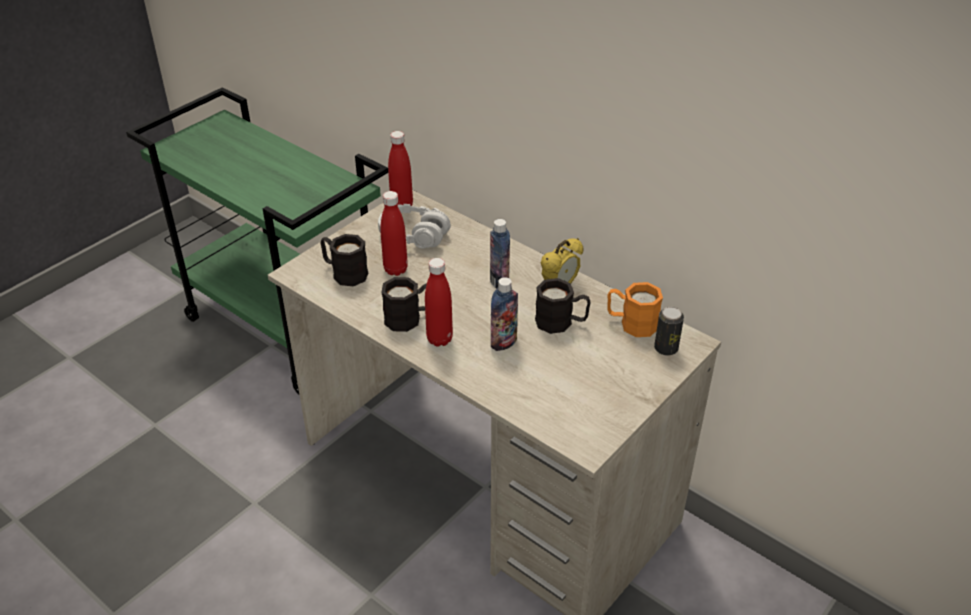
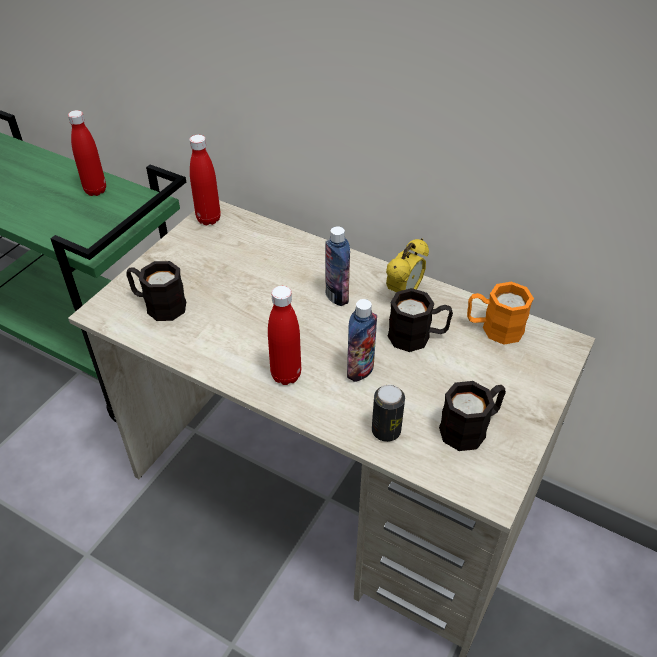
camera: 10 degrees left, 5 degrees up
(395, 269) = (217, 294): red bottle -> red bottle (95, 190)
(410, 318) = (245, 352): black mug -> black mug (470, 427)
(414, 235) = (229, 251): grey headphones -> none
(666, 348) = (540, 354): can -> can (386, 431)

